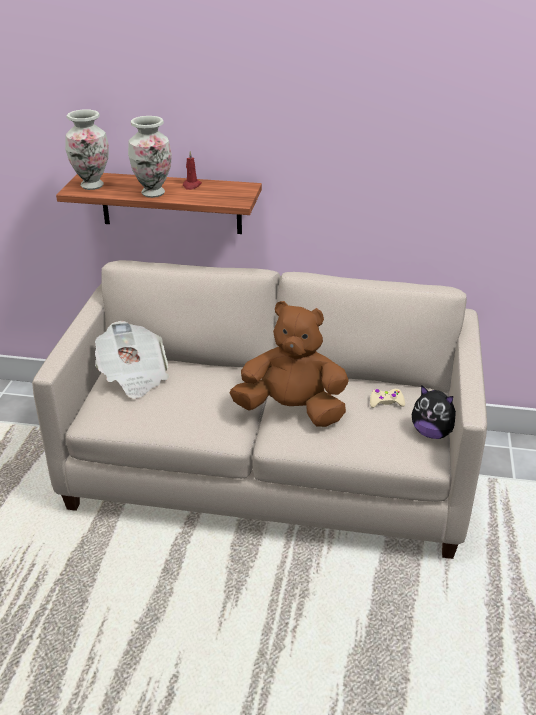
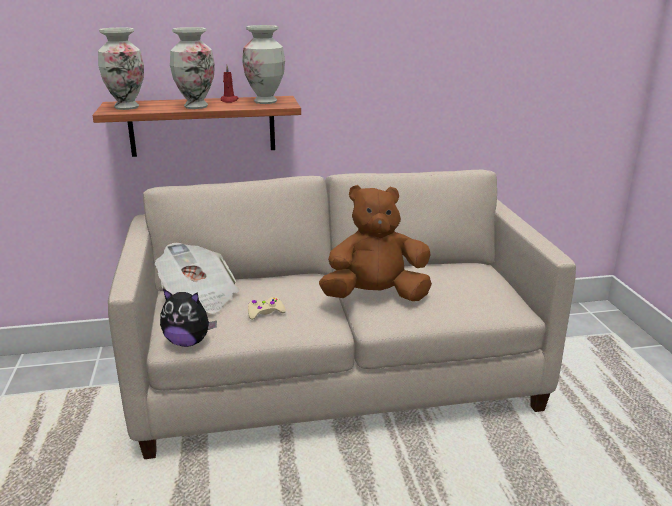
camera: 20 degrees left, 10 degrees down
(224, 193) = (265, 102): none -> vase
(386, 402) = (452, 276): beige game controller -> beige game controller (265, 312)
(432, 433) = (507, 292): plush toy -> plush toy (188, 342)

